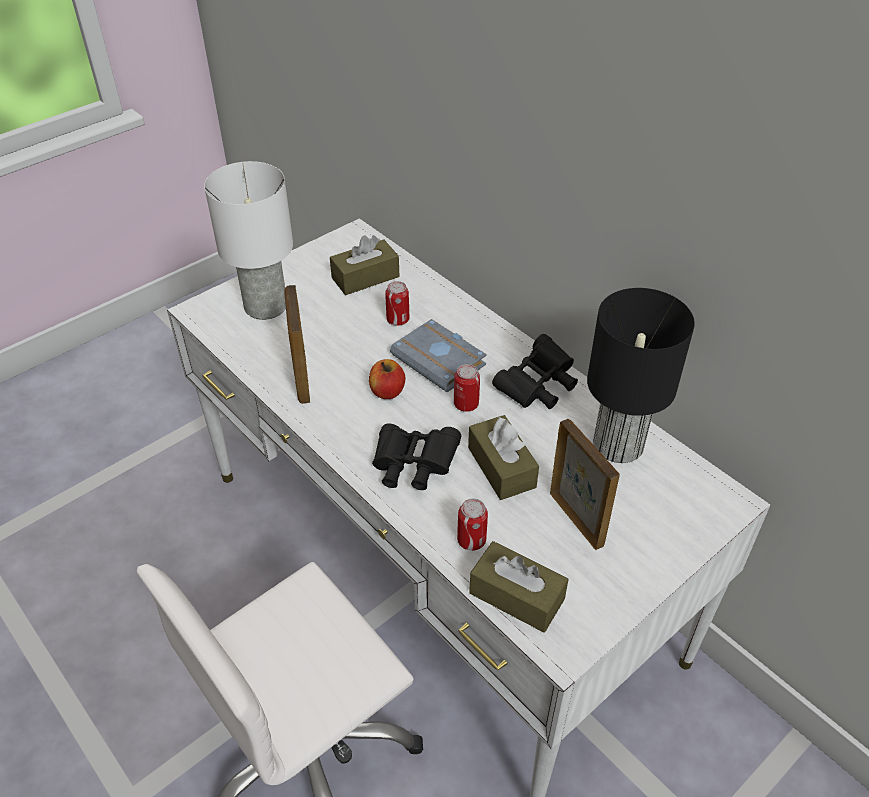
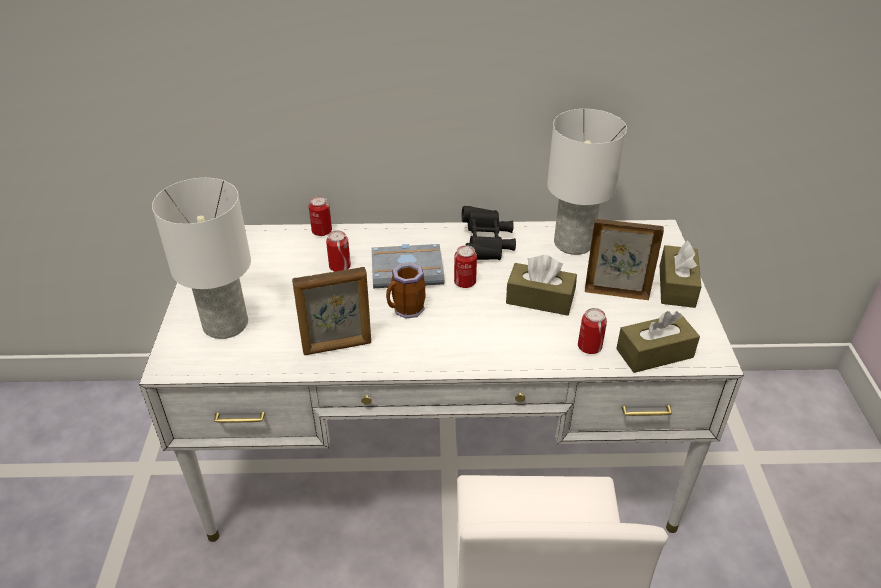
camera: 50 degrees left, 5 degrees down
(302, 379) = (337, 347): picture frame -> picture frame turned 45 degrees counterclockwise
(365, 277) = (271, 257): brown tissue box -> brown tissue box (676, 286)
(387, 391) = (407, 311): apple -> mug
(413, 467) = (495, 338): black binoculars -> none
(430, 281) = (322, 231): none -> can
(618, 446) = (574, 244): black table lamp -> white table lamp

